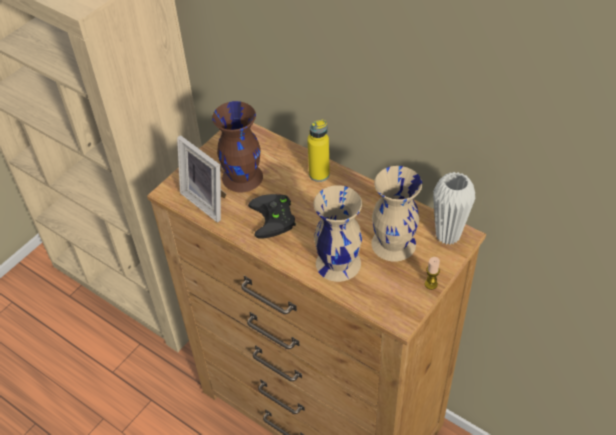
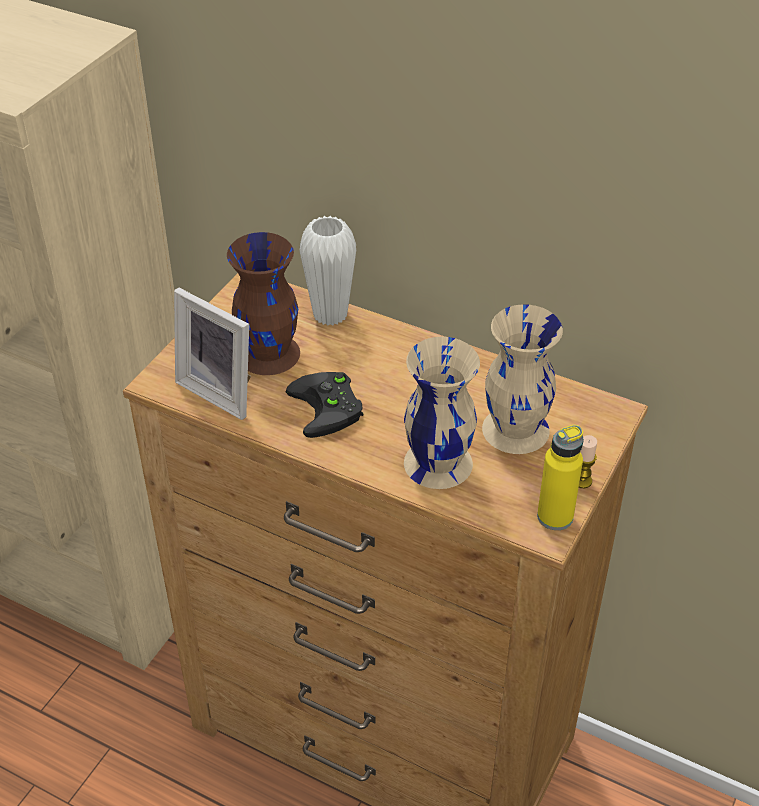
camera: 10 degrees left, 5 degrees down
(319, 174) = (385, 342): yellow bottle -> yellow bottle (555, 516)
(447, 235) = (593, 412): white vase -> white vase (330, 315)

